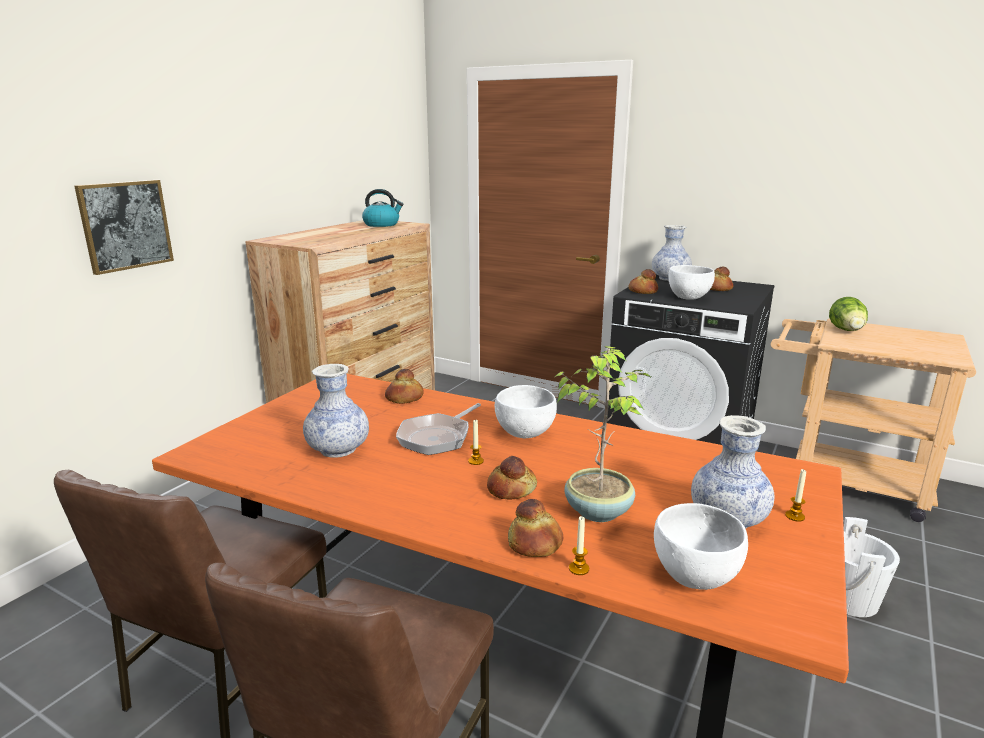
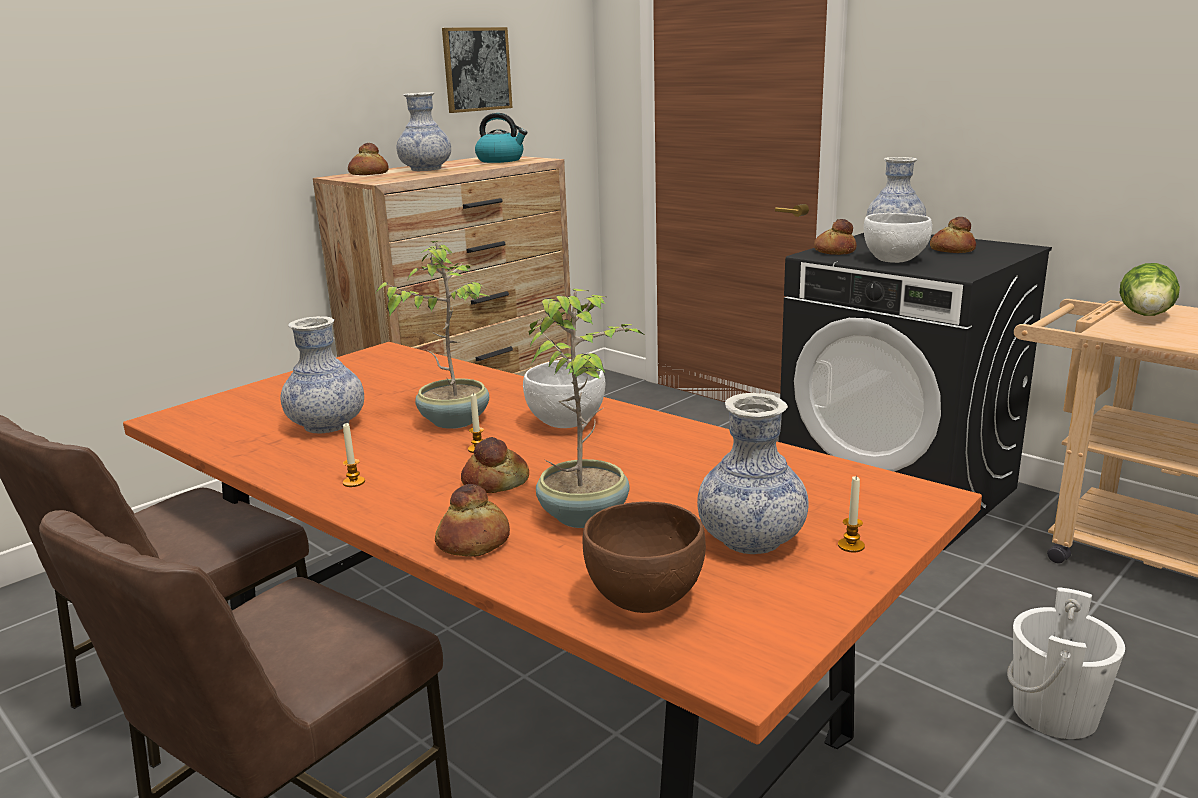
camera: 15 degrees right, 0 degrees up
(125, 225) = (155, 154): picture -> picture (476, 69)
(332, 233) = (426, 169): none -> vase
(404, 398) = (450, 375): bread -> bread (368, 174)
(437, 437) = (454, 420): frying pan -> potted plant
(578, 568) = (503, 574): candle -> candle (354, 482)
(695, 577) = (644, 599): white bowl -> brown bowl

